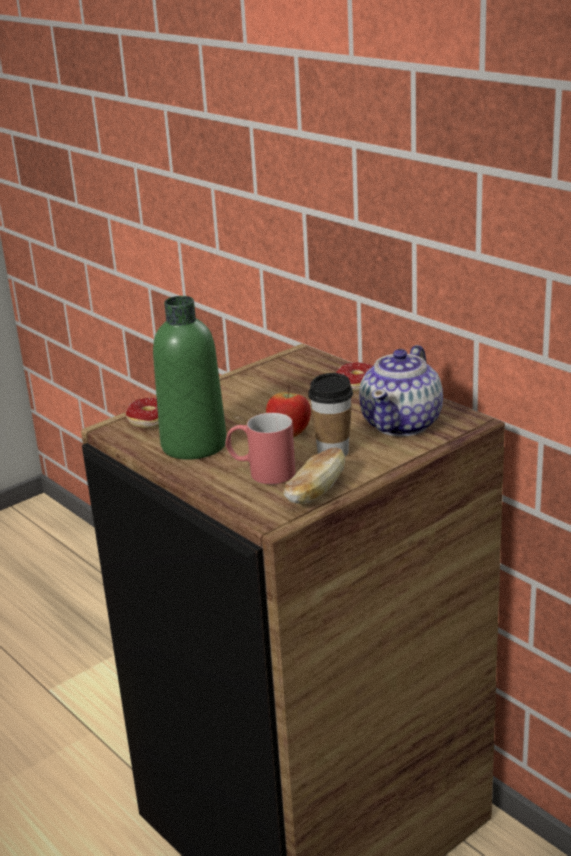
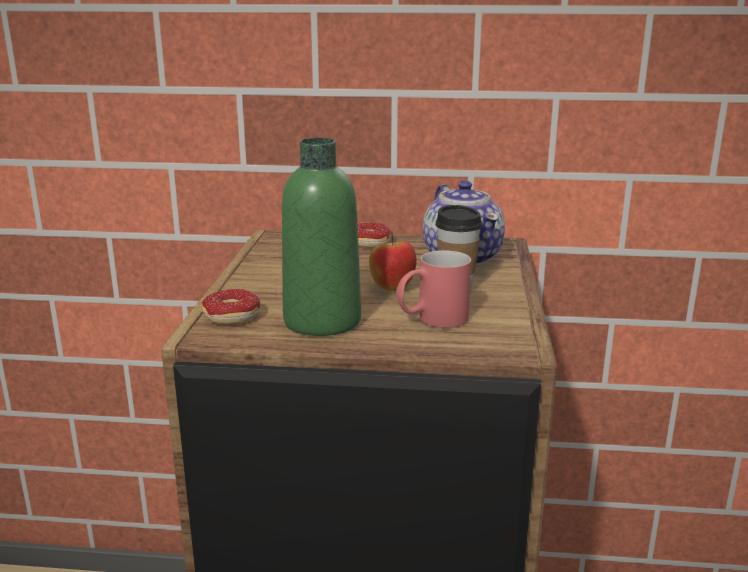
camera: 45 degrees left, 5 degrees down
(315, 493) = (509, 319): bread -> none

